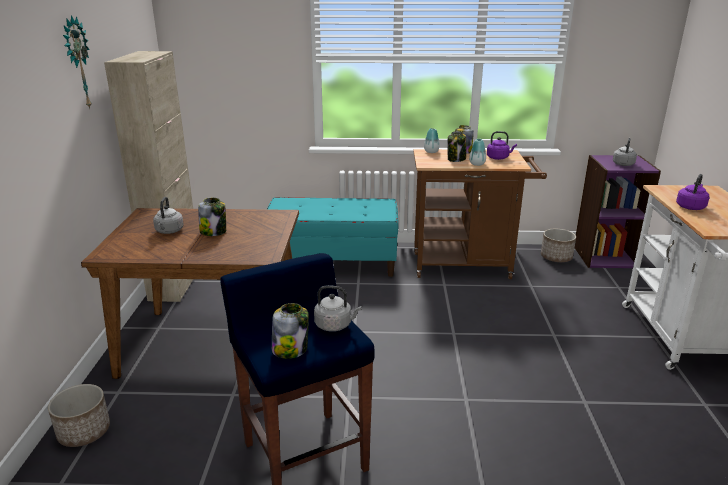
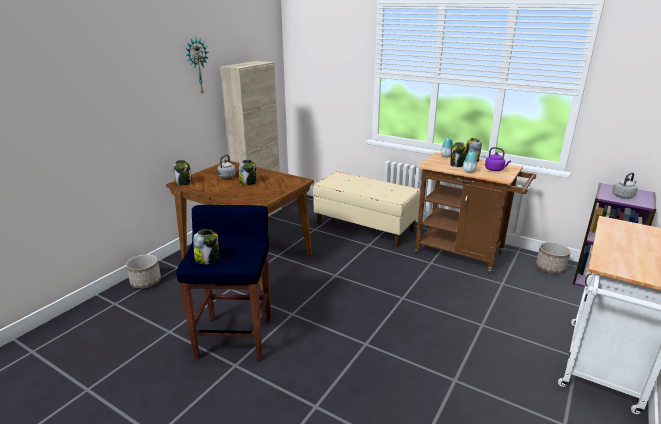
camera: 30 degrees right, 0 degrees up
(110, 253) = (184, 182): none -> jar
(333, 263) = (365, 227): turquoise bench -> beige bench
(335, 325) = (247, 253): grey kettle -> none
(690, 207) = (616, 243): purple kettle -> none

